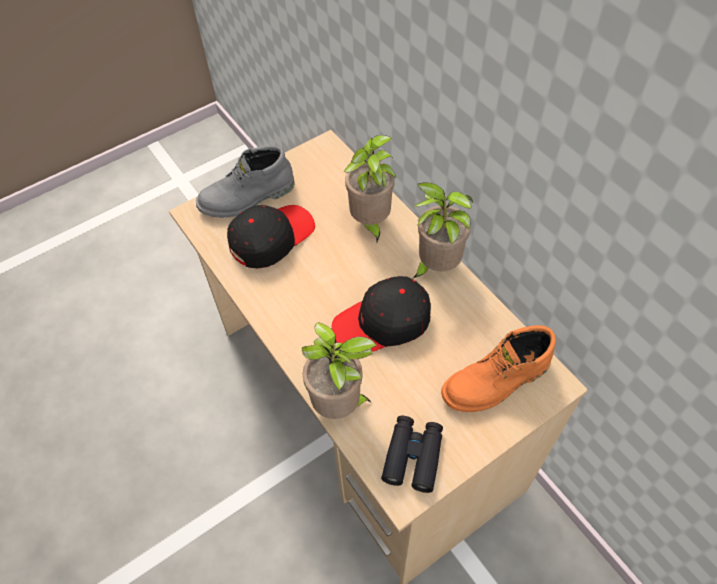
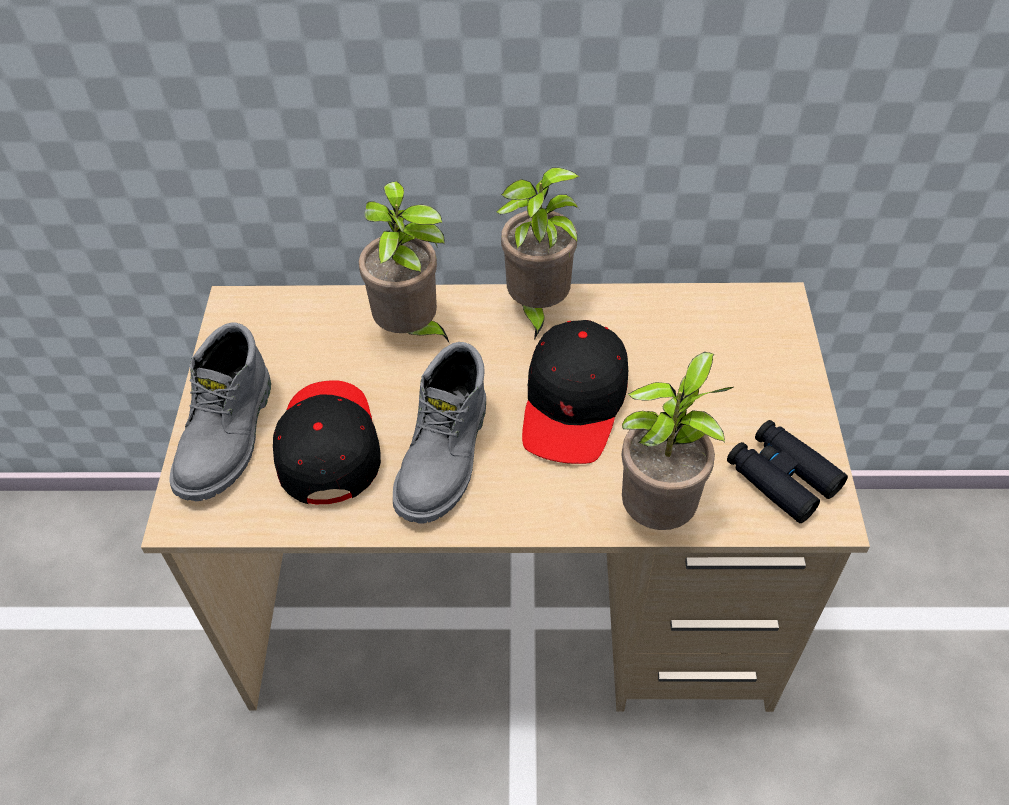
camera: 55 degrees left, 5 degrees down
(301, 289) = (446, 458): none -> grey boot
(496, 382) = (739, 348): orange boot -> none

